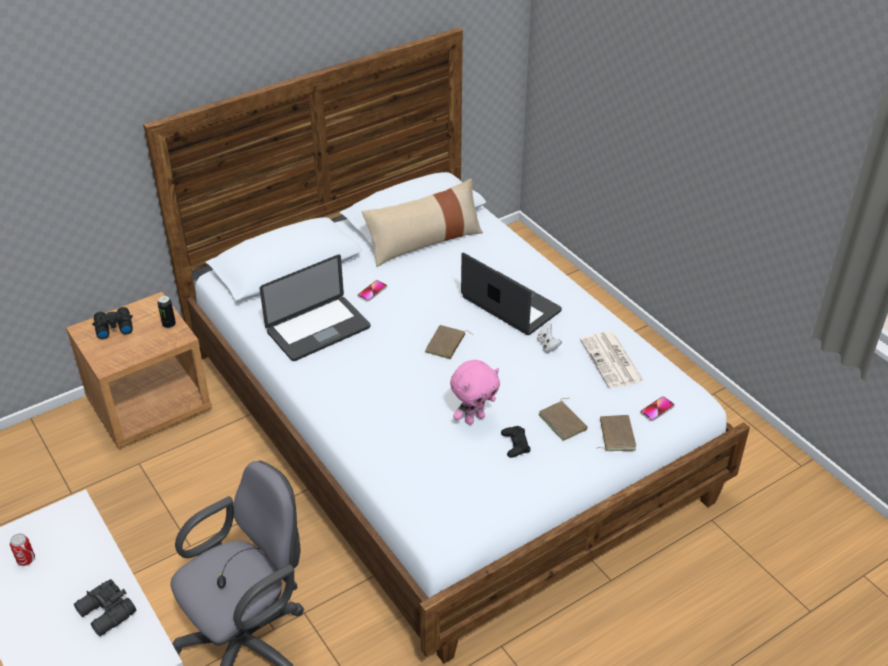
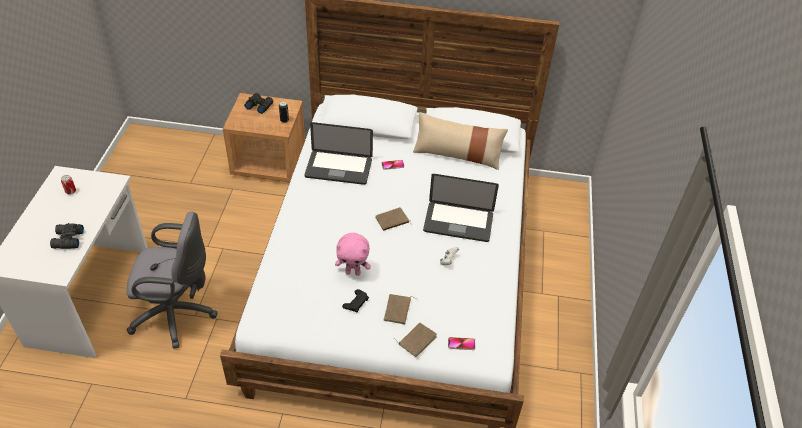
camera: 40 degrees right, 5 degrees up
(511, 305) = (458, 223): laptop -> laptop turned 105 degrees clockwise
(612, 361) = (473, 296): newspaper -> none

